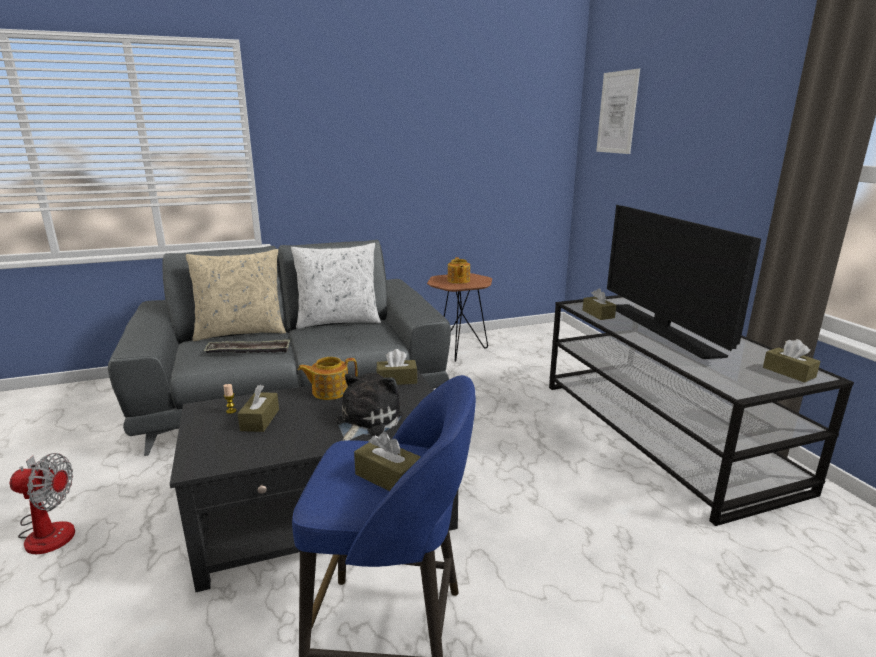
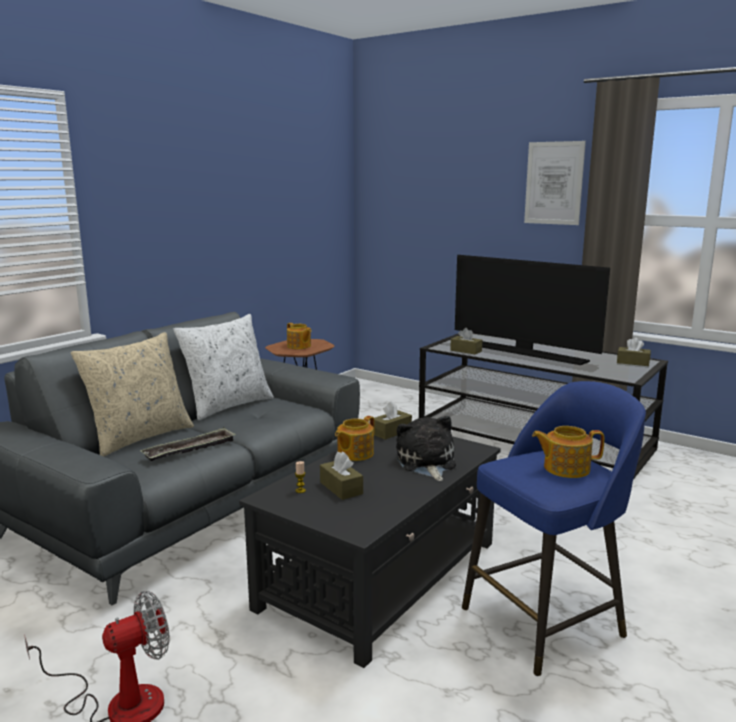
camera: 35 degrees left, 5 degrees down
(389, 477) = (565, 468): brown tissue box -> teapot
(617, 112) = (404, 174): picture -> picture (554, 183)

